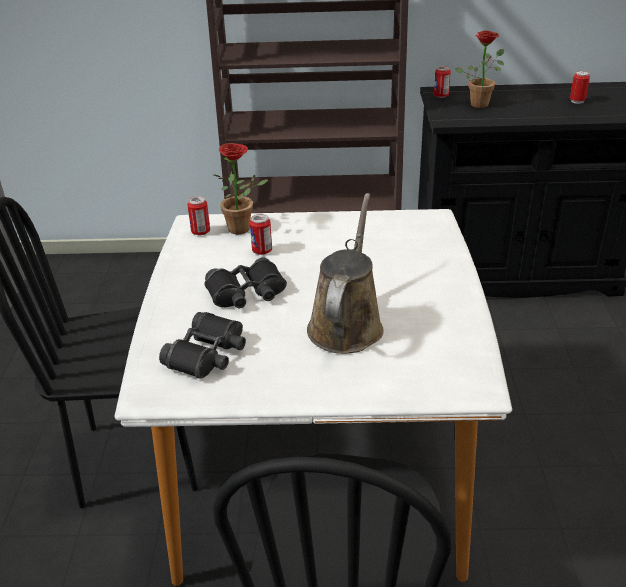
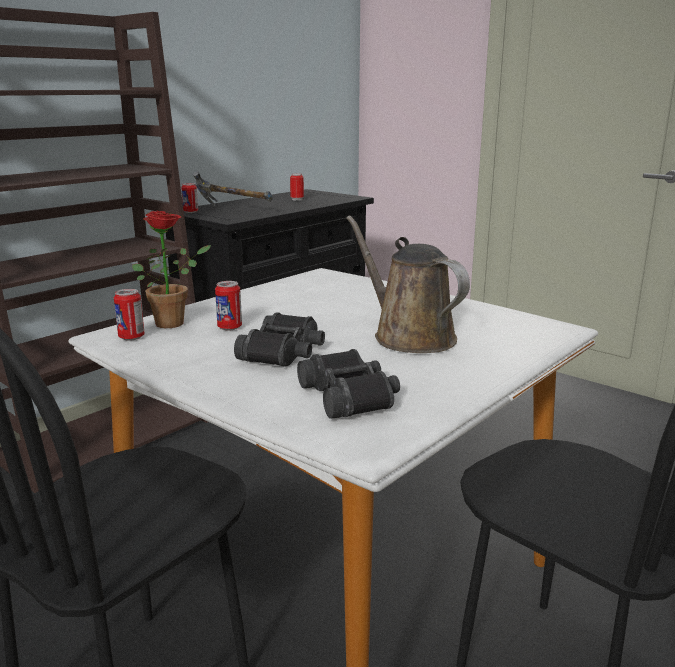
camera: 50 degrees left, 15 degrees down
(480, 103) = (232, 210): potted plant -> hammer

